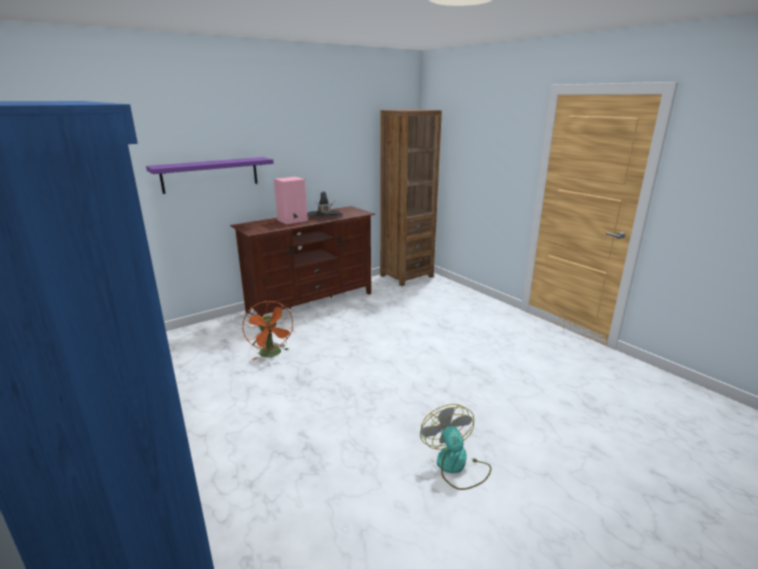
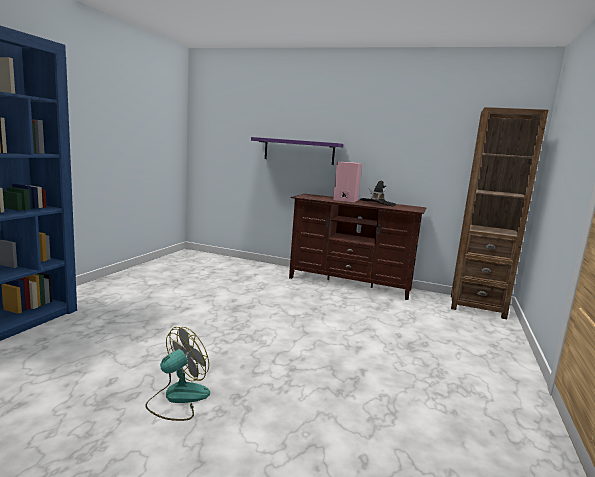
camera: 55 degrees right, 10 degrees down
(272, 354) = (258, 290): orange fan -> none

